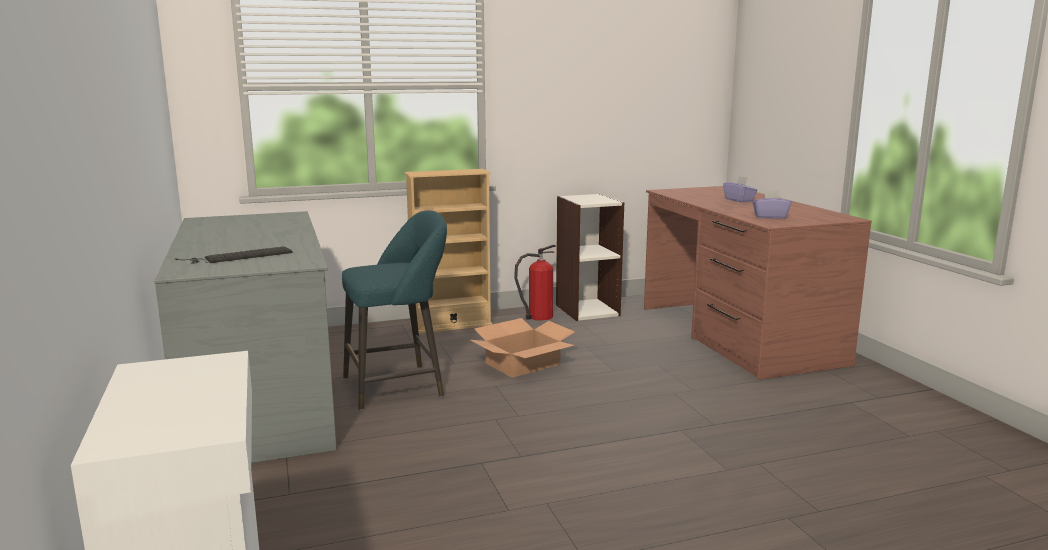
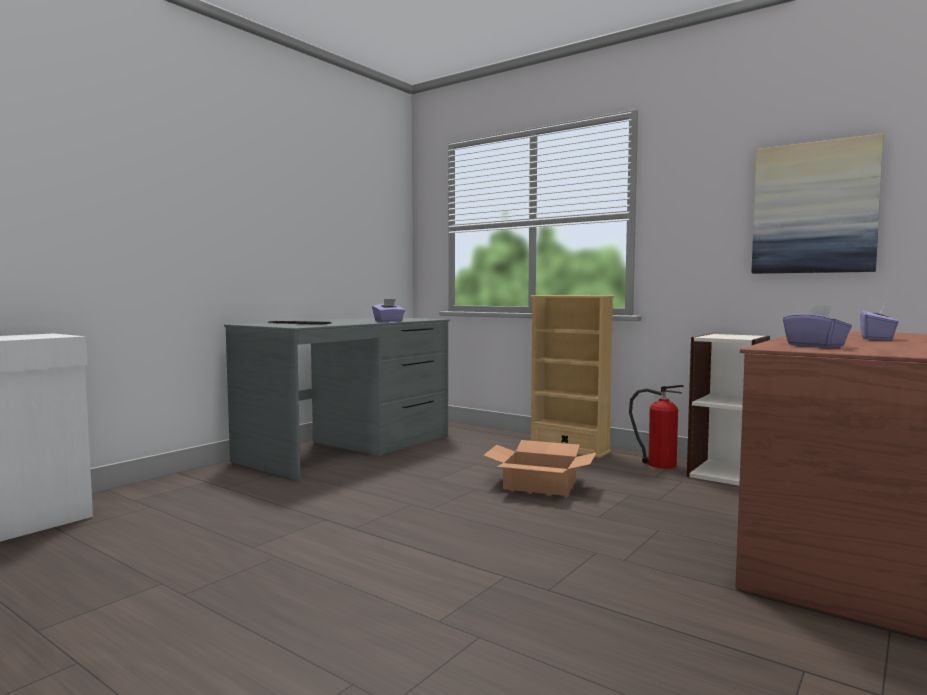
camera: 55 degrees right, 10 degrees down
(295, 229) = (388, 321): none -> purple tissue box
(399, 386) = (424, 467): turquoise stool -> none
(626, 90) = (814, 208): none -> picture

